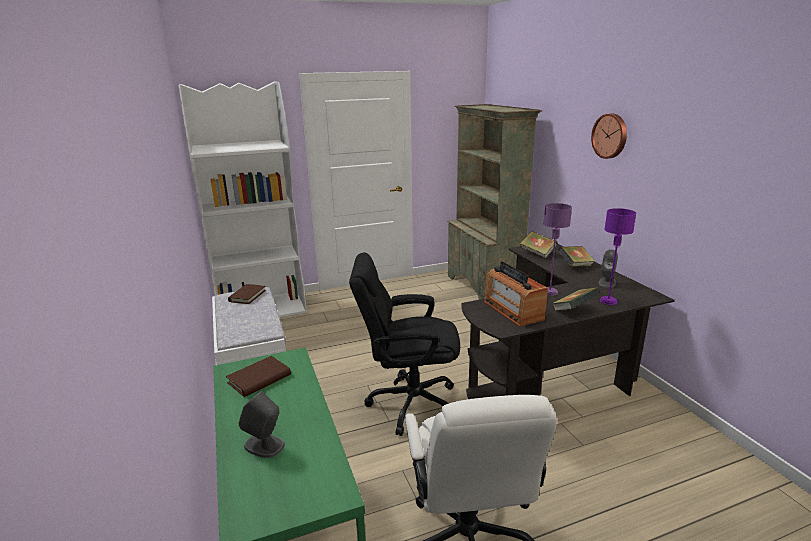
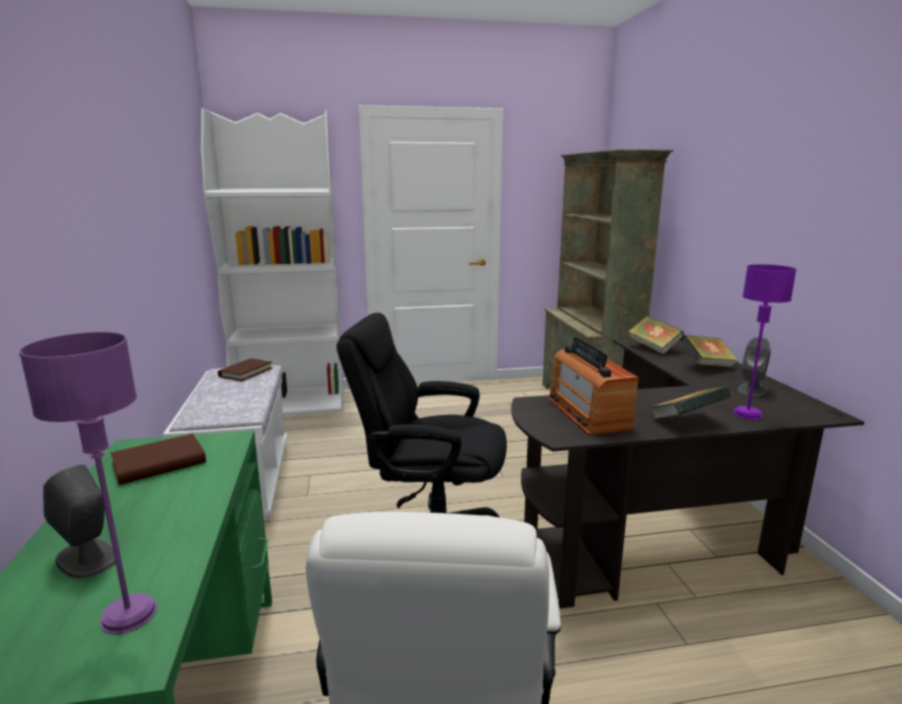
camera: 10 degrees right, 5 degrees down
(549, 292) = (654, 395): purple table lamp -> purple table lamp (128, 614)
(610, 136) = (768, 172): wall clock -> none

